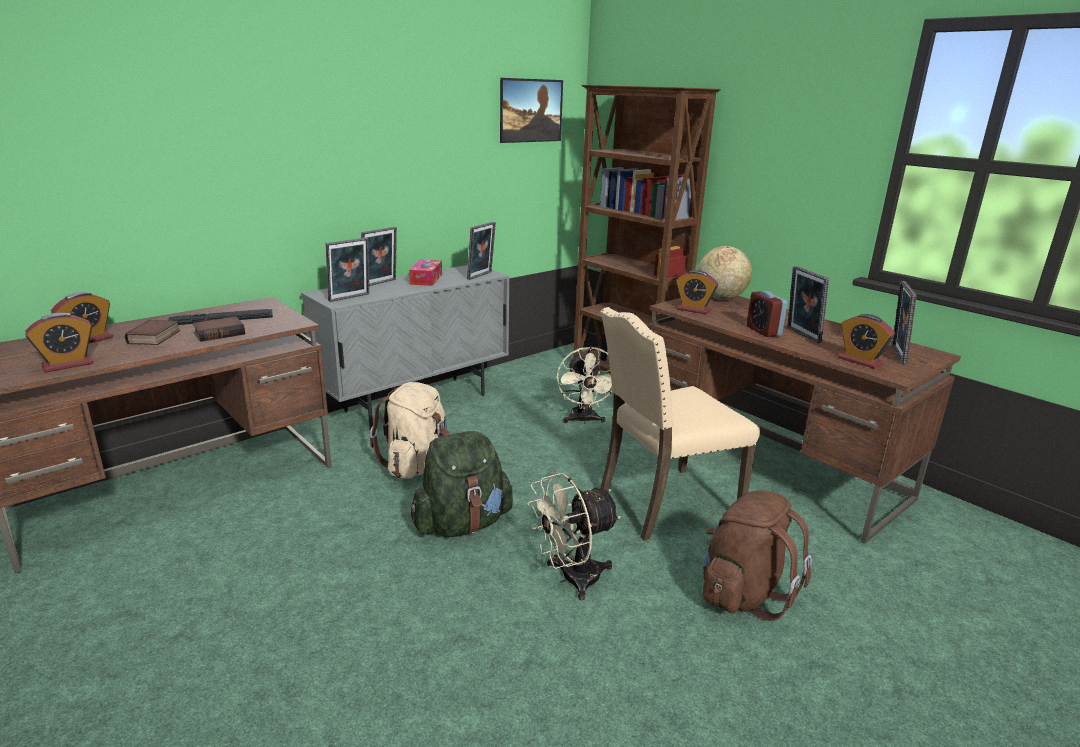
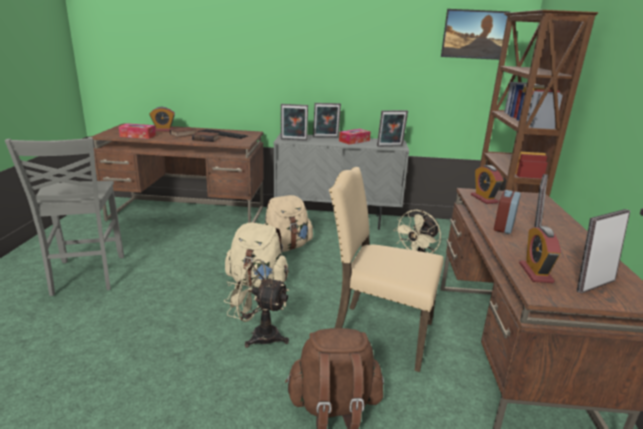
camera: 45 degrees right, 0 degrees up
(68, 364) = (138, 136): alarm clock -> tissue box
(180, 670) = (86, 276): none -> grey chair
(462, 524) = (257, 282): green backpack -> beige backpack
(720, 298) = (532, 199): globe -> none

